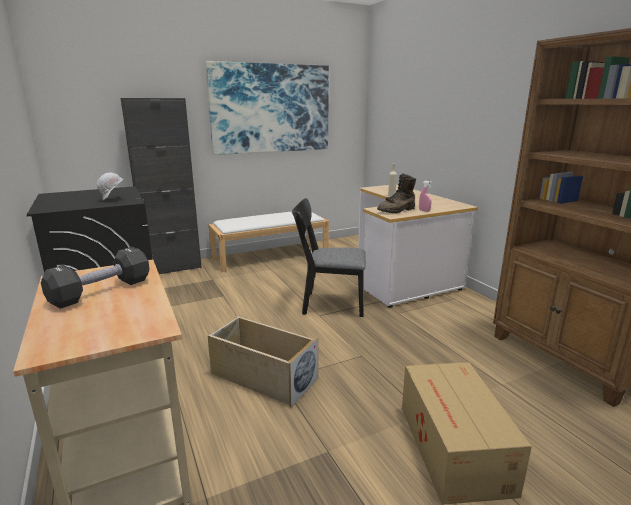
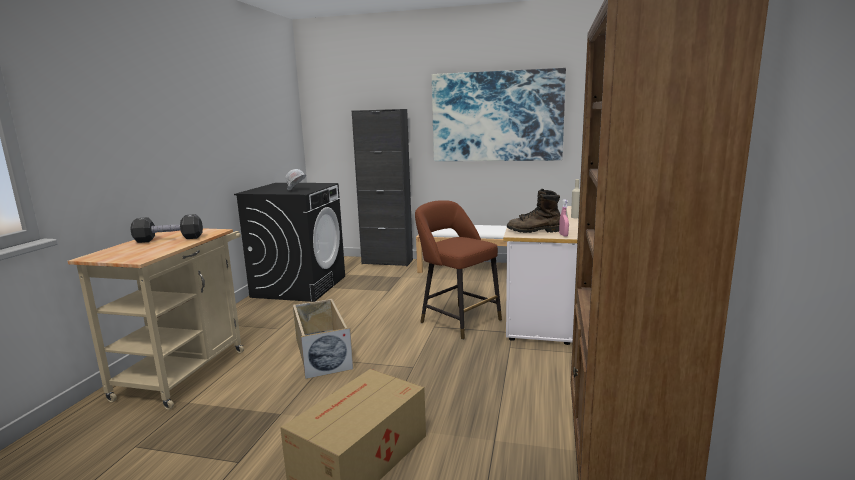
camera: 40 degrees right, 5 degrees down
(328, 304) = (457, 320): black chair -> brown stool

